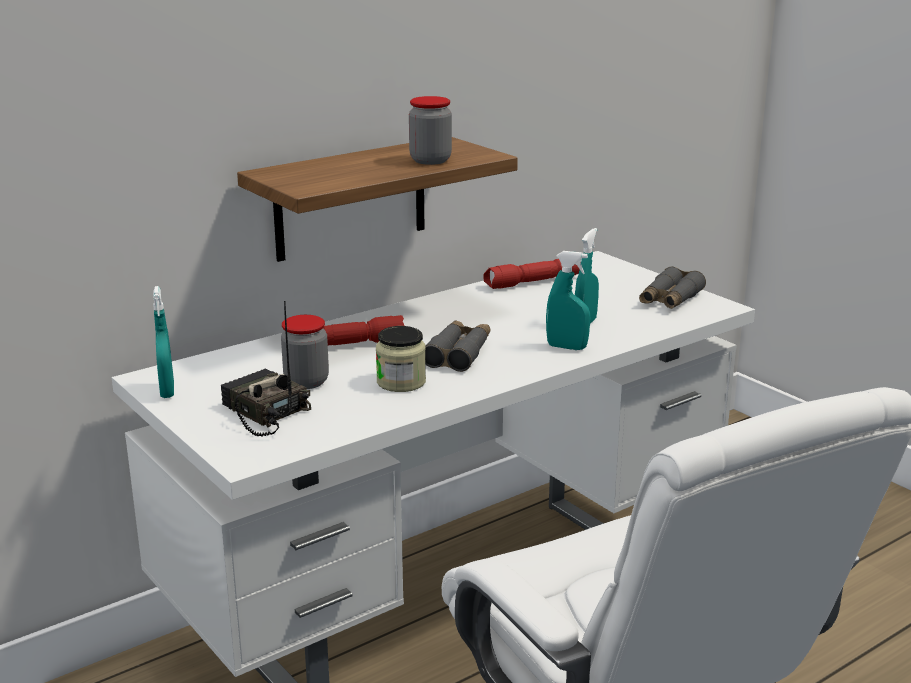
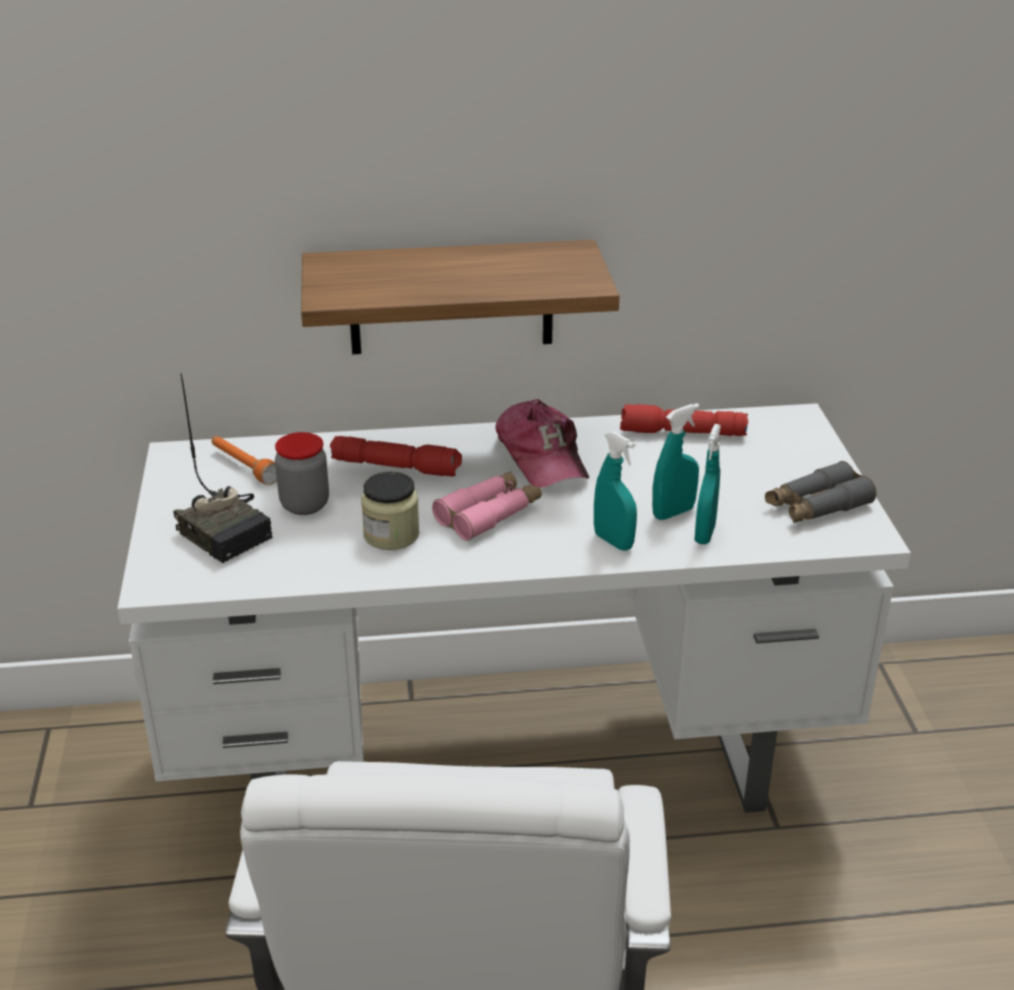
camera: 30 degrees right, 10 degrees up
(167, 391) = (175, 476): turquoise spray bottle -> turquoise spray bottle (704, 534)
(221, 372) = (243, 466): none -> orange flashlight
(263, 412) = (228, 531): radio -> radio turned 150 degrees clockwise
(430, 160) = (513, 280): jar -> none
(453, 315) = (542, 457): none -> cap
(458, 354) = (489, 514): grey binoculars -> pink binoculars

